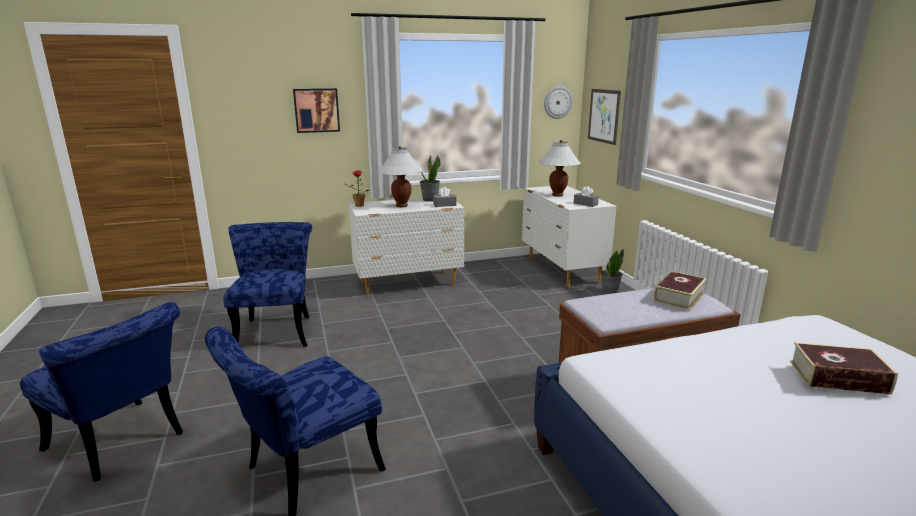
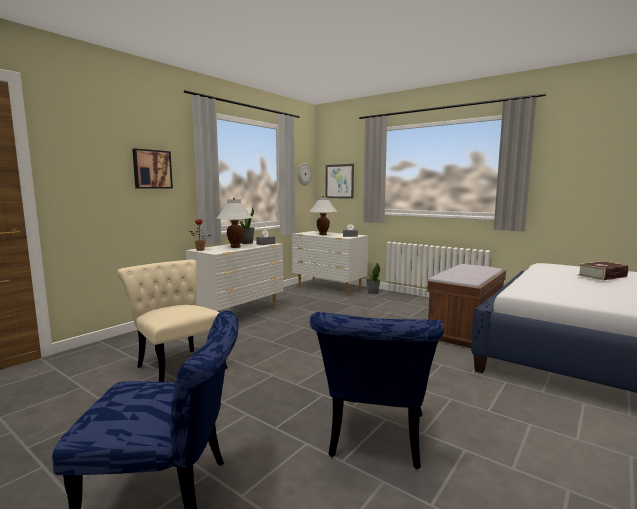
camera: 35 degrees left, 10 degrees down
(276, 329) = (177, 366): blue chair -> beige chair
(678, 297) = (474, 267): book -> none

